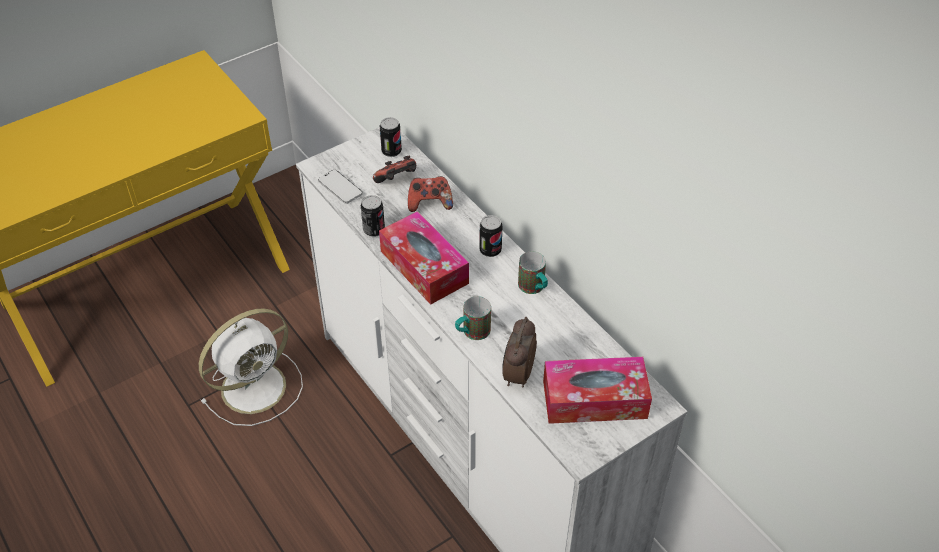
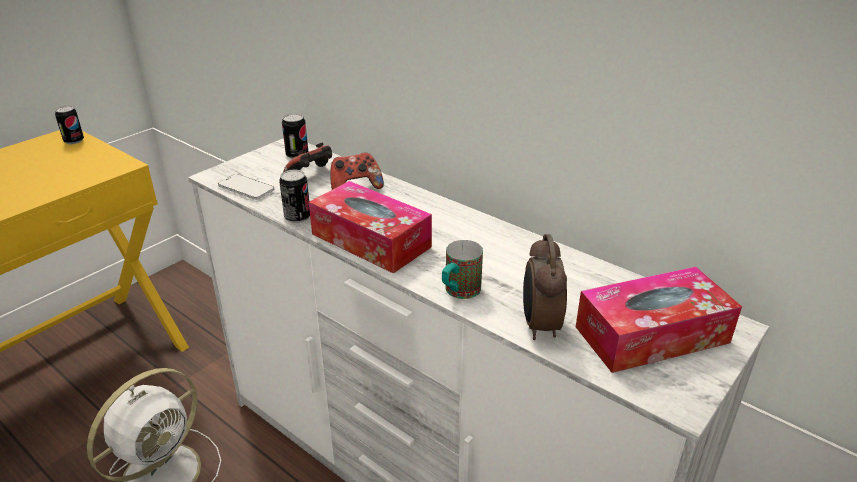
camera: 15 degrees left, 15 degrees down
(490, 250) = (442, 215): can -> can (74, 141)
(534, 288) = (510, 240): mug -> none

